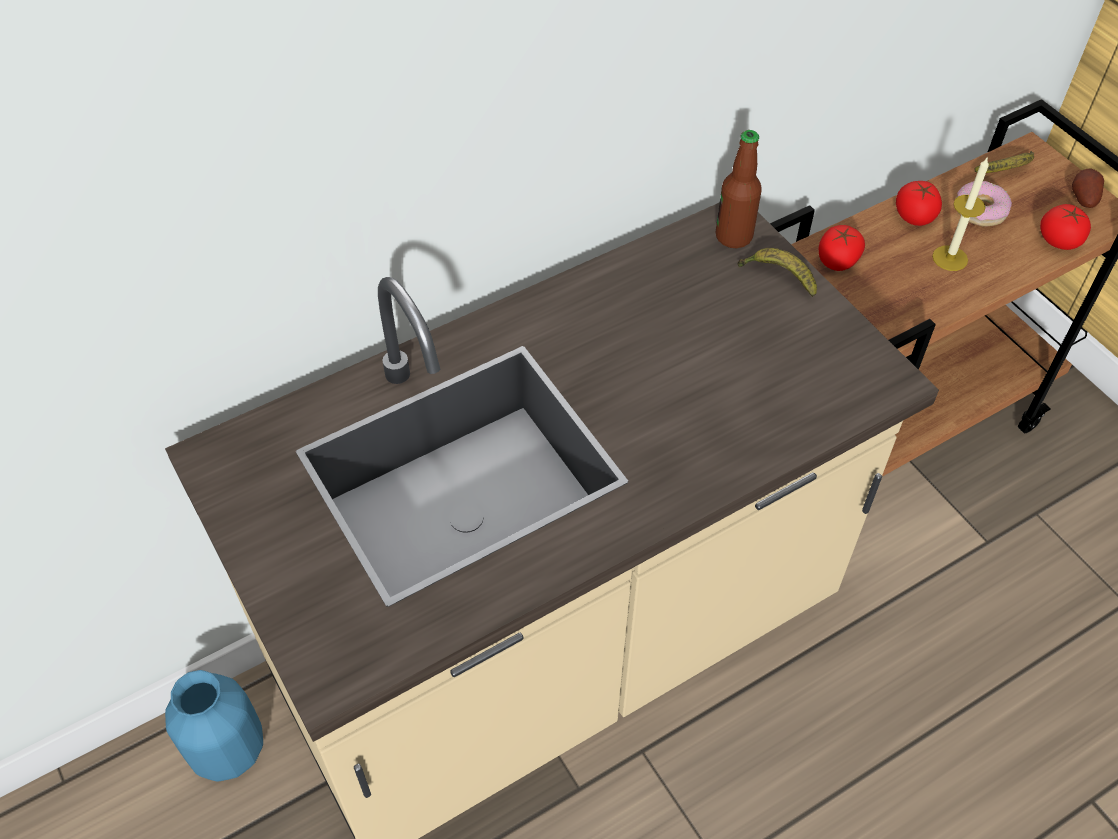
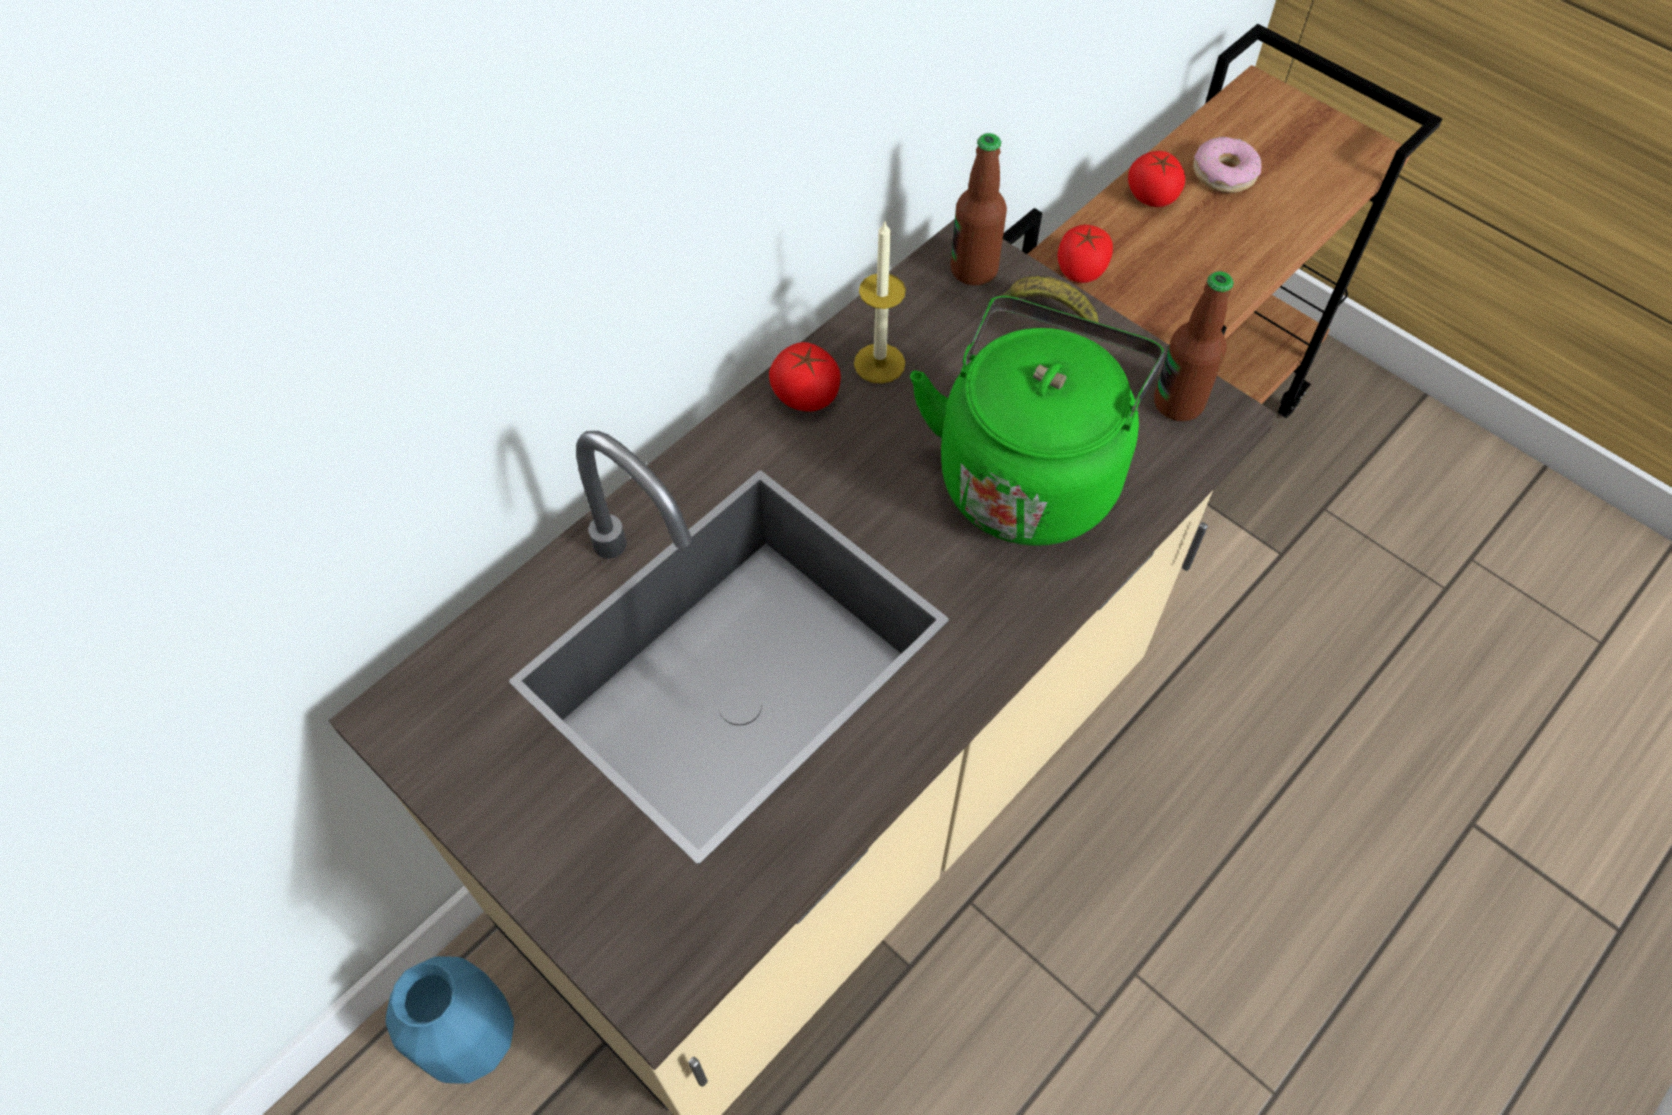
camera: 15 degrees left, 5 degrees up
(726, 391) = (1029, 473): none -> green kettle
(861, 365) = (1178, 403): none -> bottle
(950, 258) = (1208, 239): candle -> candle (879, 363)
(1007, 170) = (1239, 118): banana -> none
(1059, 240) = (1323, 192): tomato -> tomato (806, 395)
(1082, 198) = (1332, 136): potato -> none

